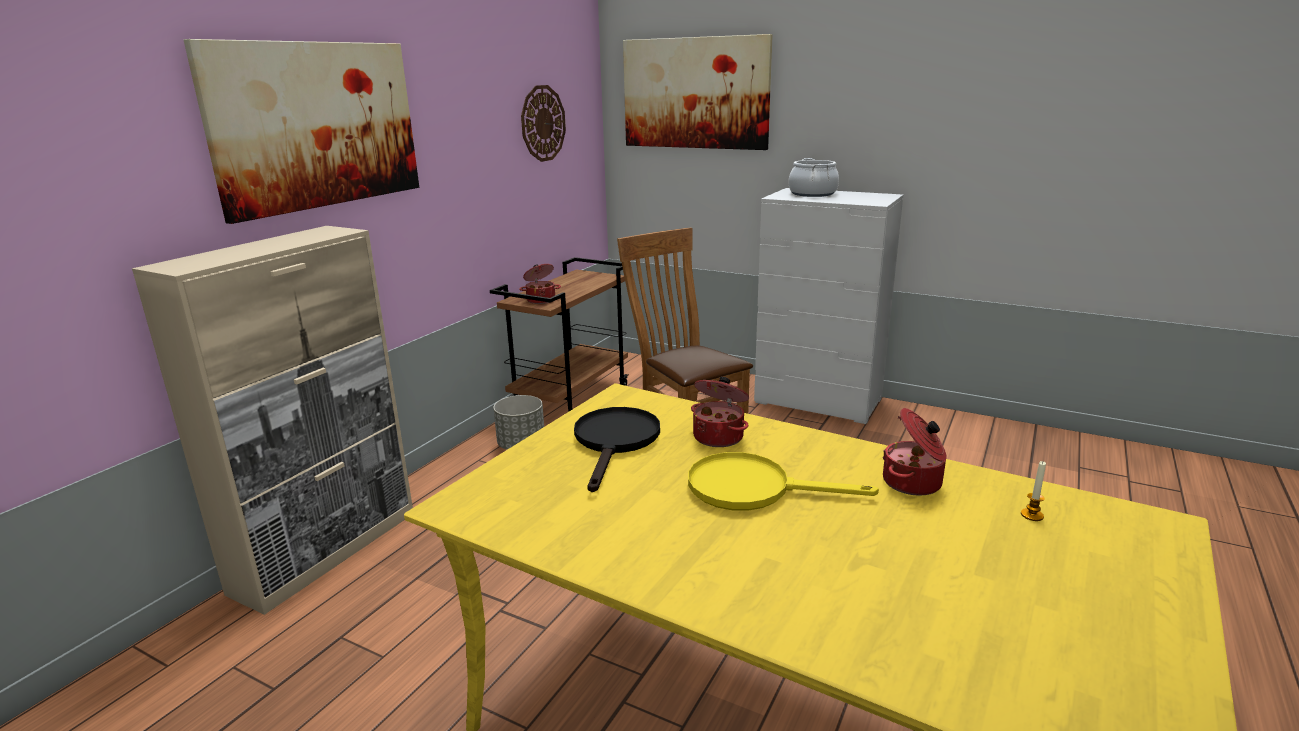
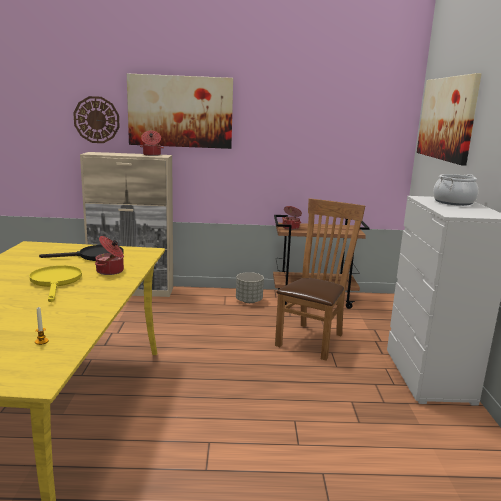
camera: 60 degrees right, 5 degrees down
(542, 123) = (345, 129): wall clock -> wall clock (96, 120)
(913, 483) = (73, 312): cooking pot -> cooking pot (151, 155)

